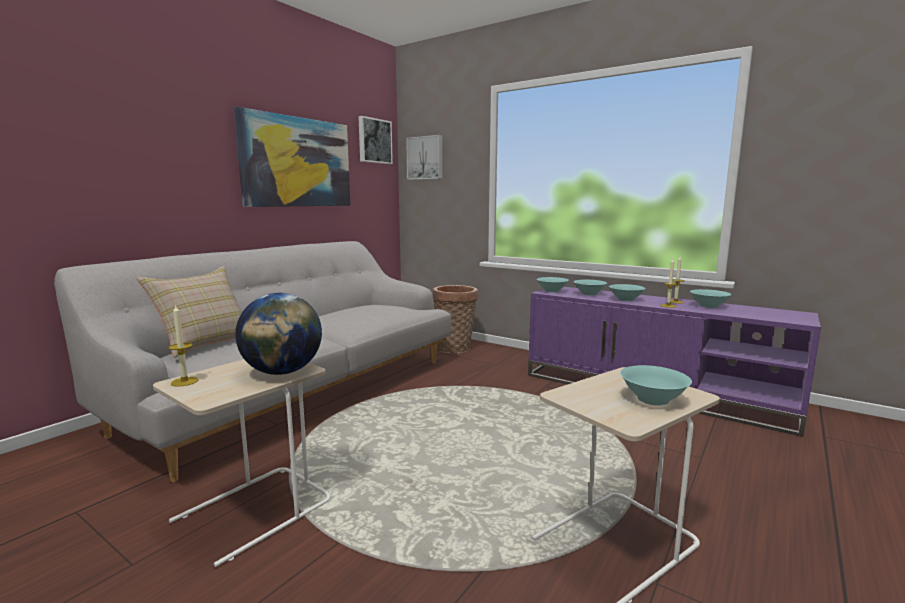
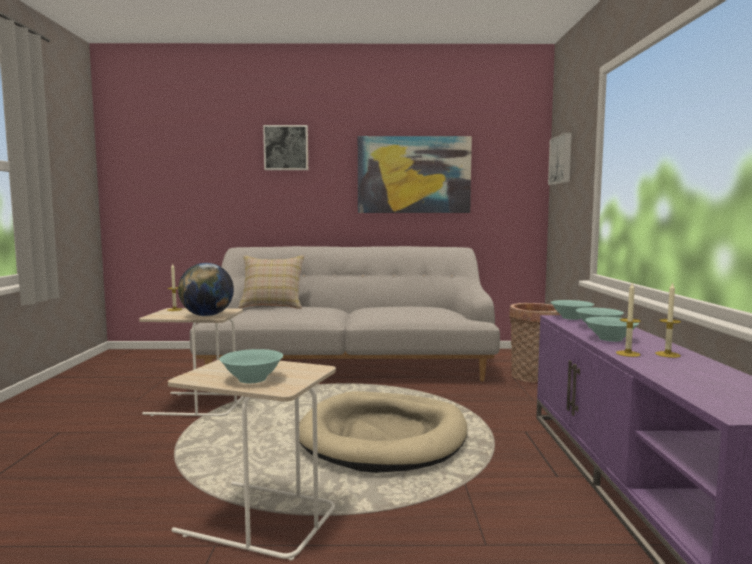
camera: 55 degrees right, 5 degrees down
(374, 141) = (512, 147): picture -> picture (286, 148)
(499, 433) = (384, 437): none -> beige dog bed
(708, 306) = (691, 367): turquoise bowl -> none

